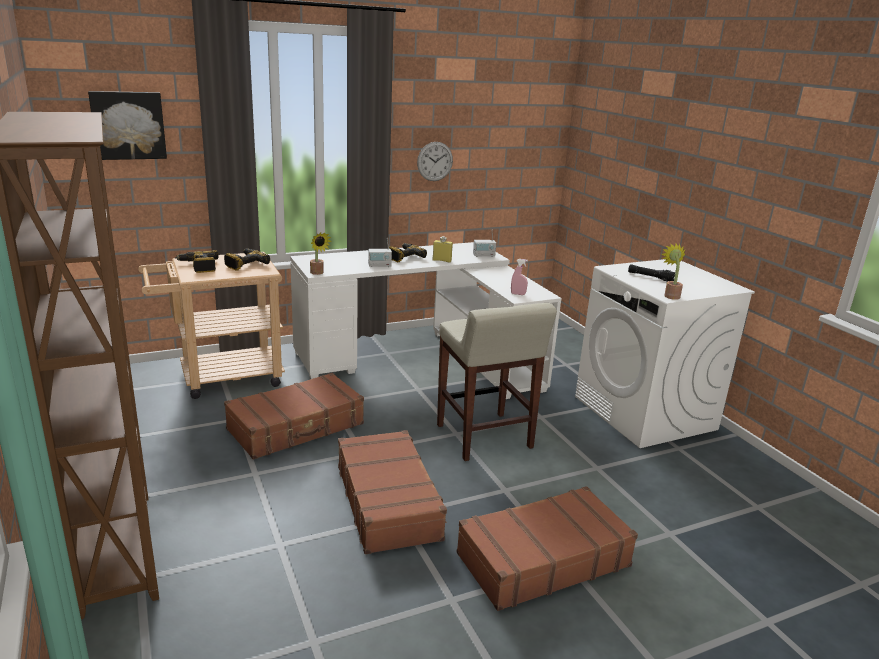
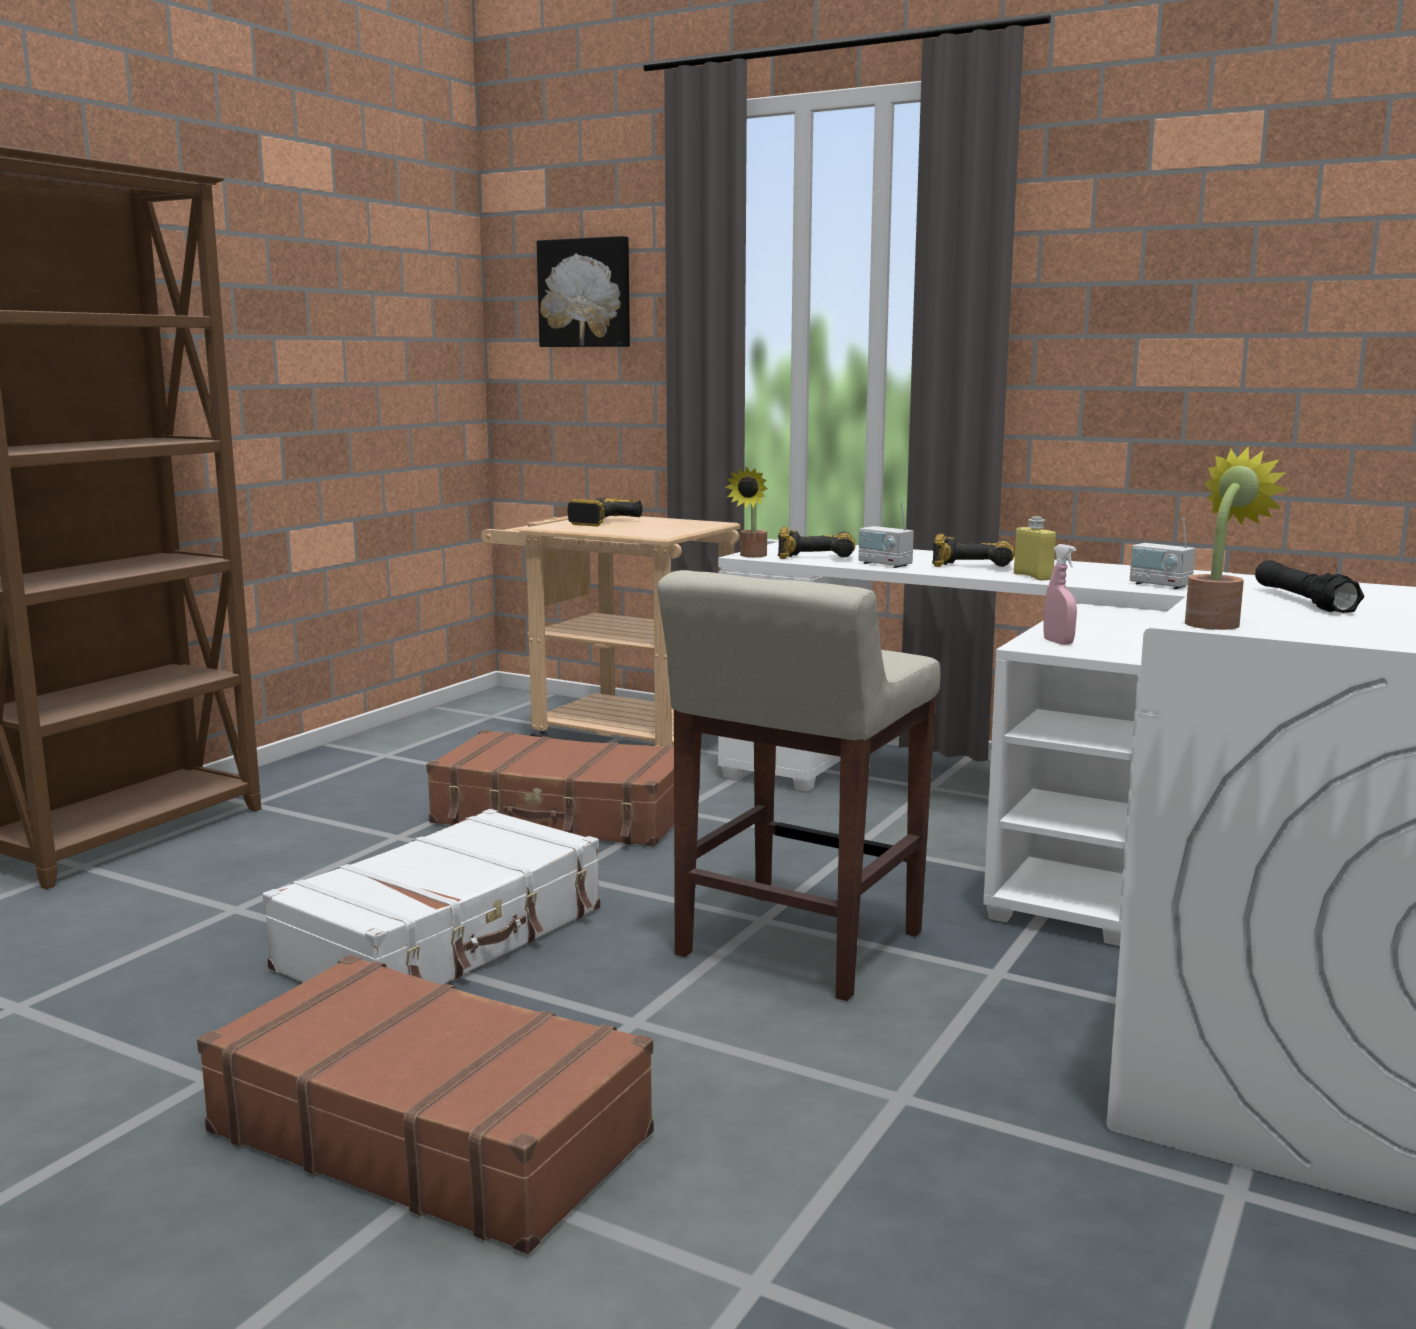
camera: 55 degrees right, 10 degrees down
(245, 264) = (661, 527): power drill -> power drill (816, 555)
(388, 501) = (446, 939): brown suitcase -> white suitcase
(435, 161) = (1142, 366): wall clock -> none

